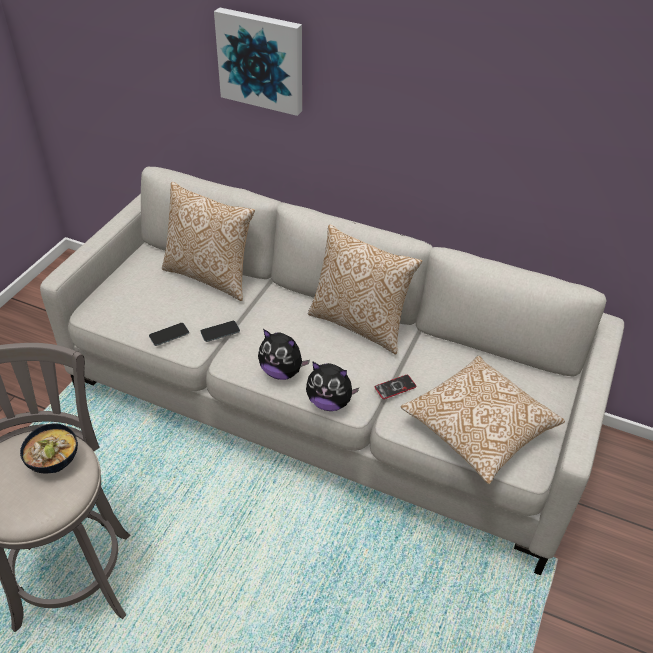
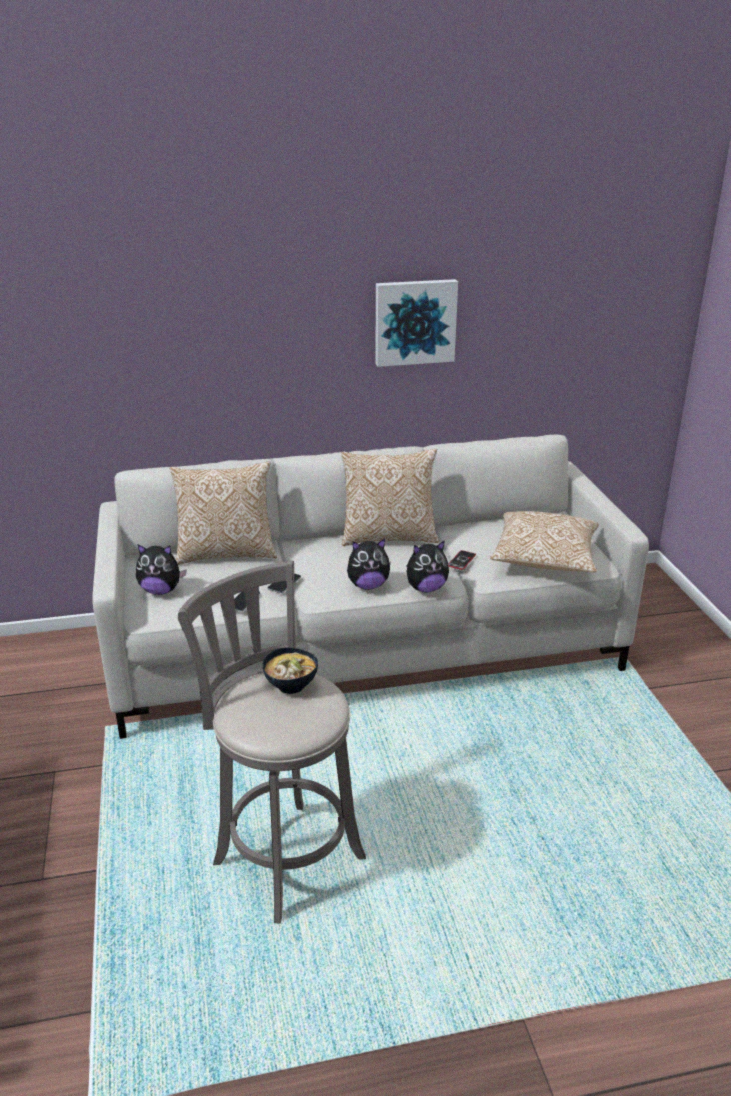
camera: 35 degrees left, 15 degrees down
(125, 291) = (161, 591): none -> plush toy
(261, 60) = (224, 332): picture -> picture (414, 322)

